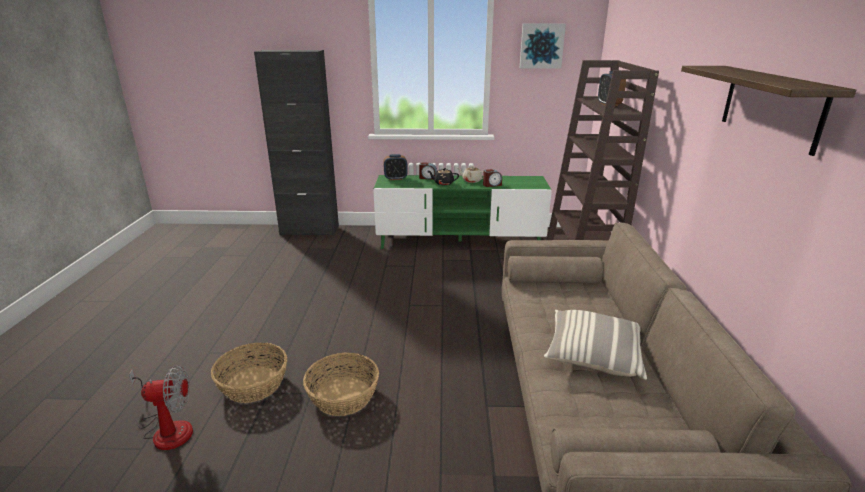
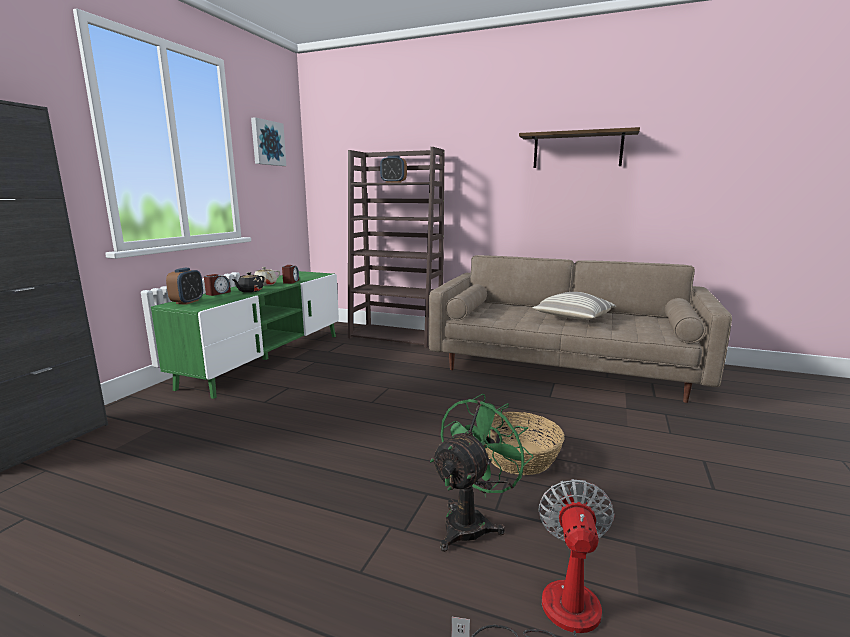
camera: 70 degrees left, 10 degrees down
(253, 384) = (472, 522): basket -> green fan

